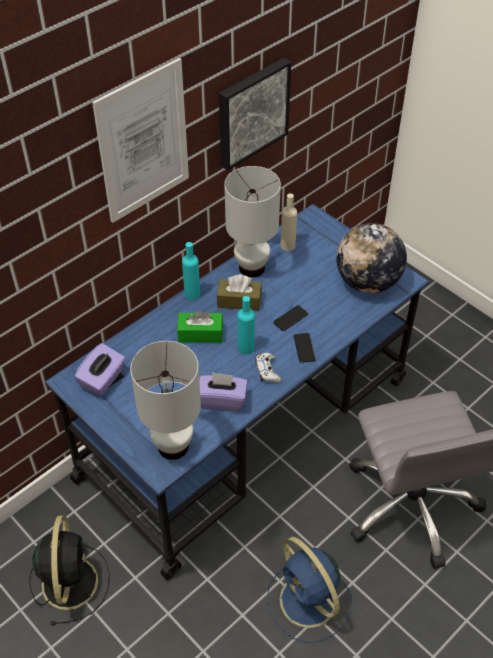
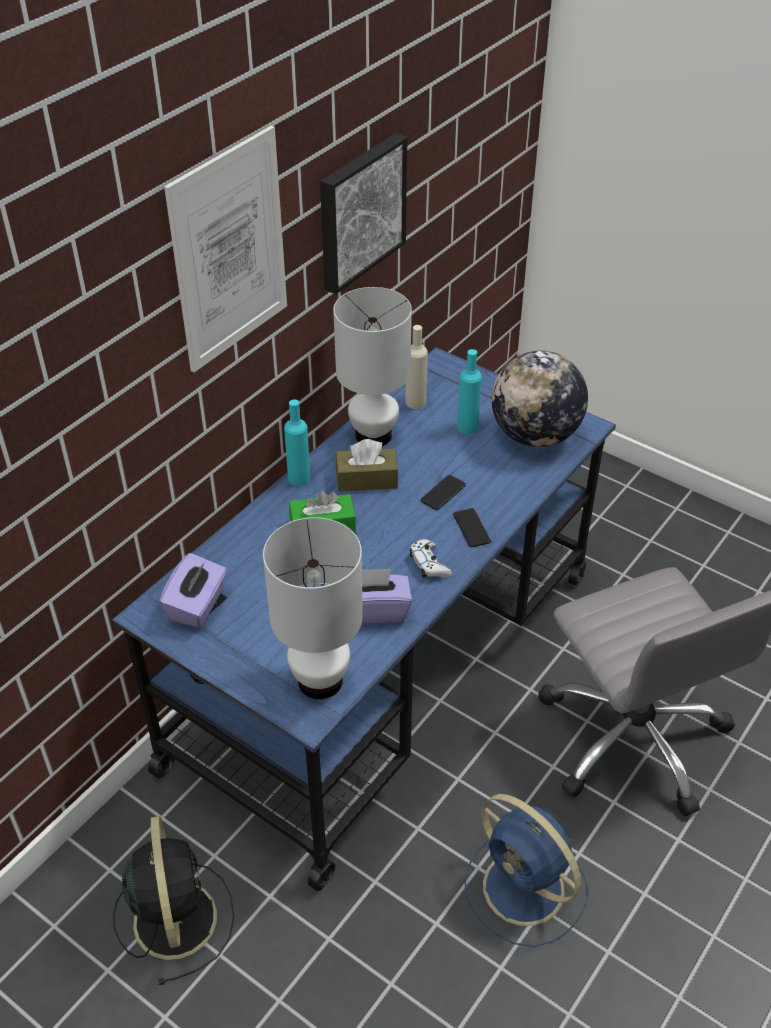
camera: 10 degrees left, 5 degrees down
(246, 348) = (391, 538): turquoise bottle -> turquoise bottle (467, 427)

